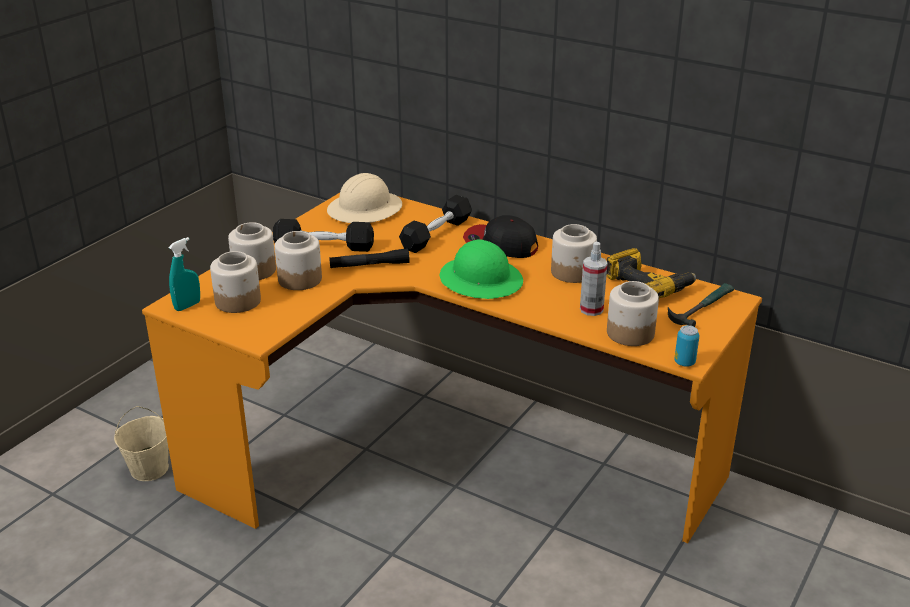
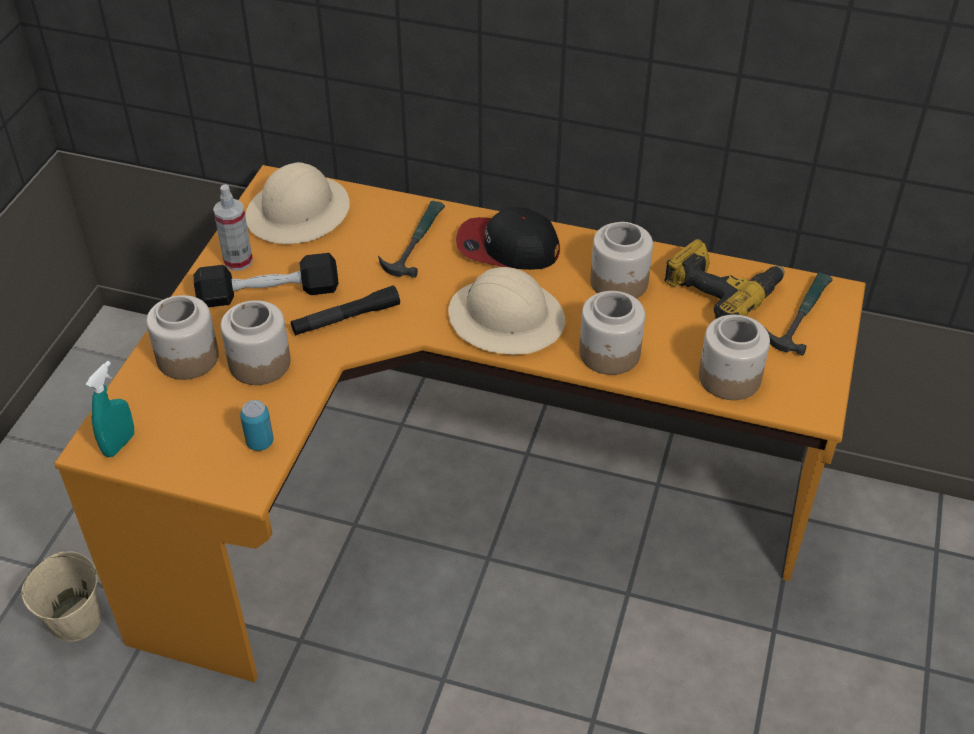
camera: 15 degrees left, 15 degrees up
(238, 302) = (188, 422): jar -> jar (610, 354)
(436, 234) = (415, 242): black dumbbell -> hammer
(481, 280) = (506, 318): green hard hat -> beige hard hat
(591, 309) = (666, 345): spray bottle -> spray bottle (238, 261)
(684, 362) = (812, 415): can -> can (260, 442)

